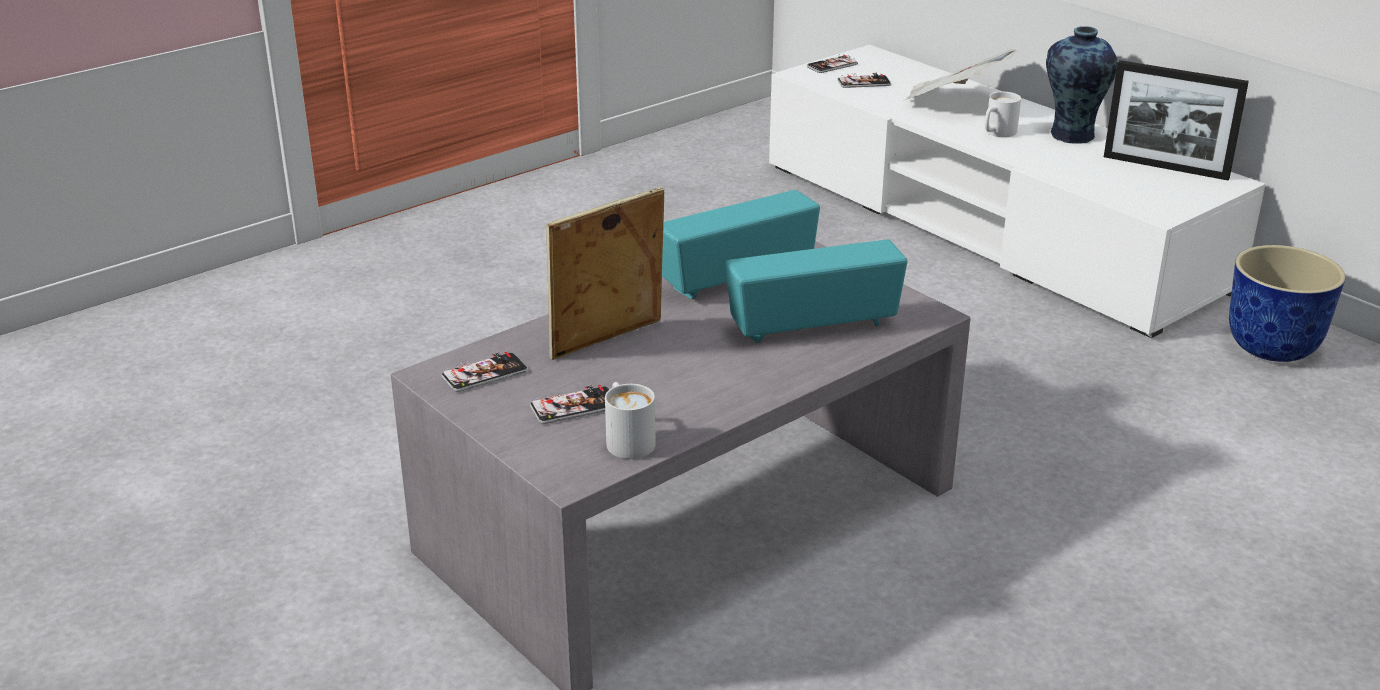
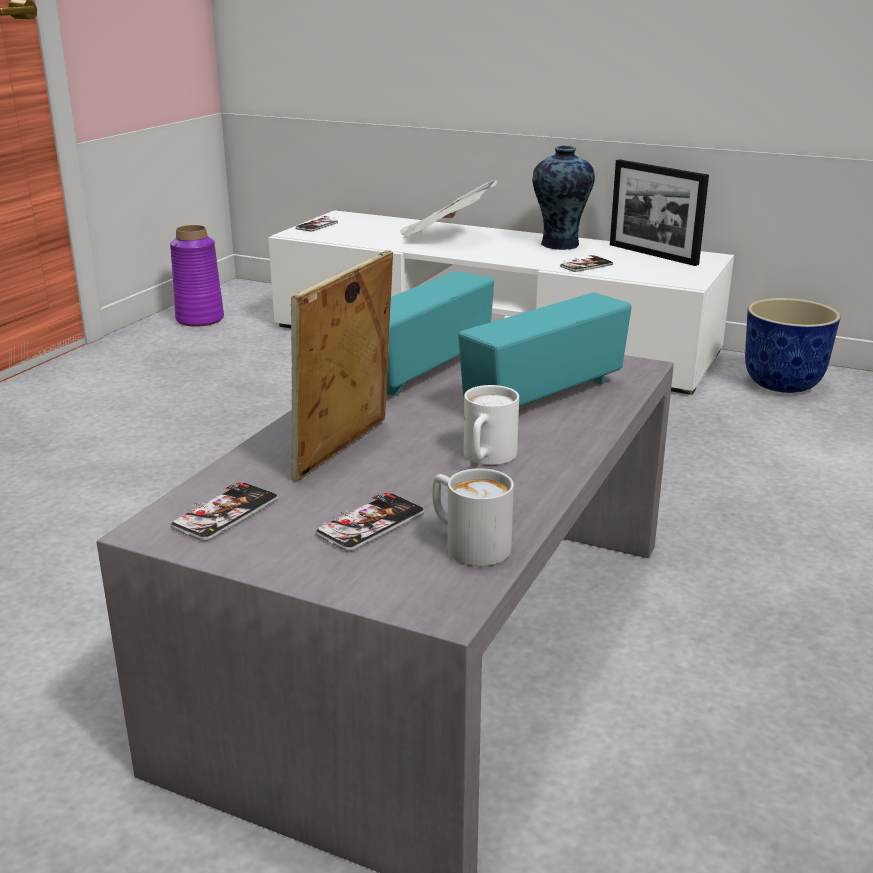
camera: 25 degrees left, 5 degrees down
(703, 144) = (200, 319): none -> purple vase
(864, 83) = (355, 233): phone -> phone (586, 266)
(997, 133) = (500, 251): white mug -> white mug (486, 458)
(1165, 167) = (652, 254): picture frame -> picture frame turned 45 degrees clockwise

